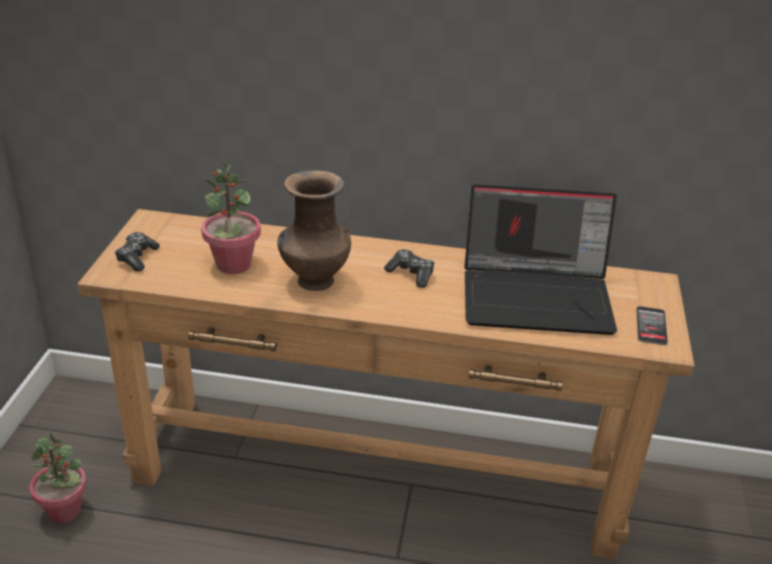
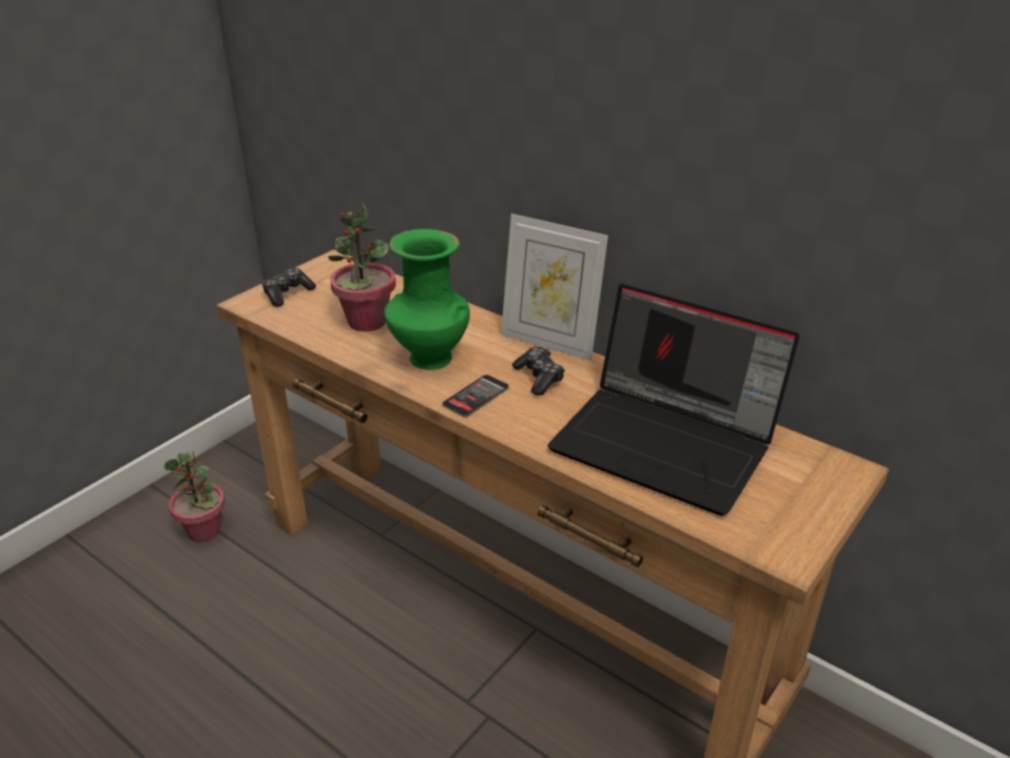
camera: 30 degrees right, 0 degrees up
(313, 281) = (428, 358): brown vase -> green vase
(394, 245) = (549, 342): none -> picture frame
(651, 326) = (788, 522): phone -> phone (476, 396)

